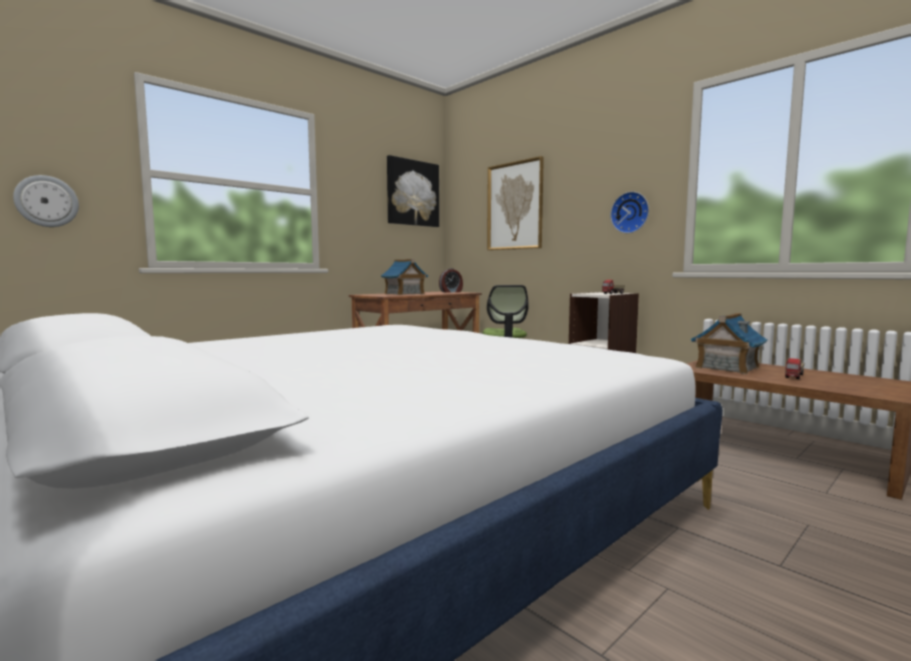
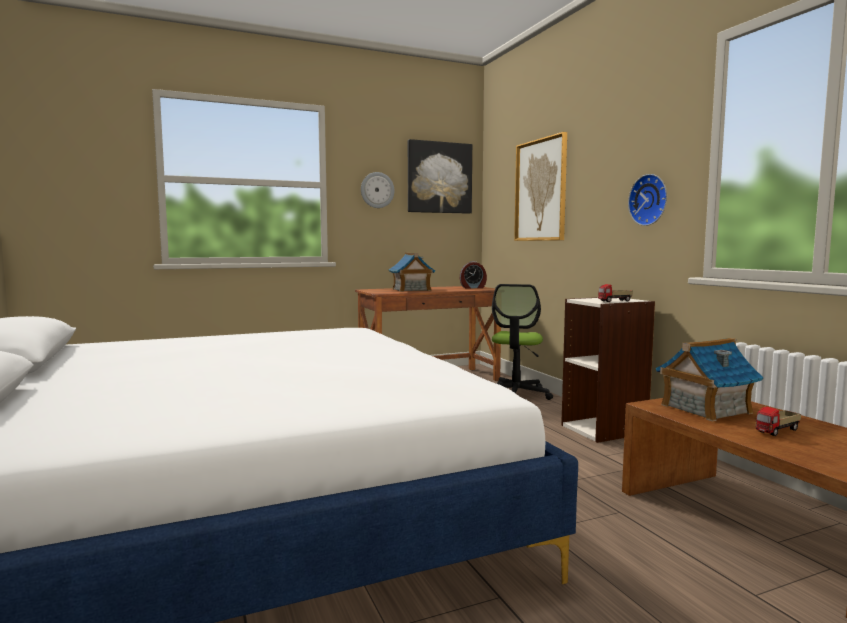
camera: 20 degrees right, 0 degrees up
(47, 201) = (80, 209): wall clock -> wall clock (377, 190)

